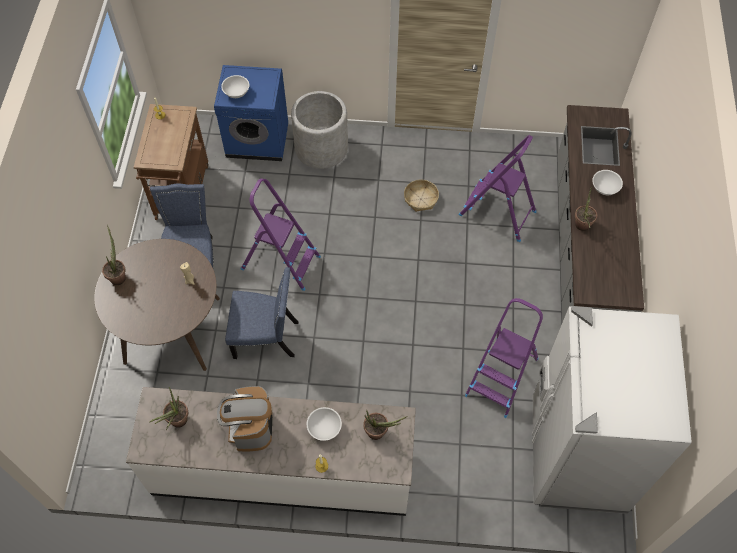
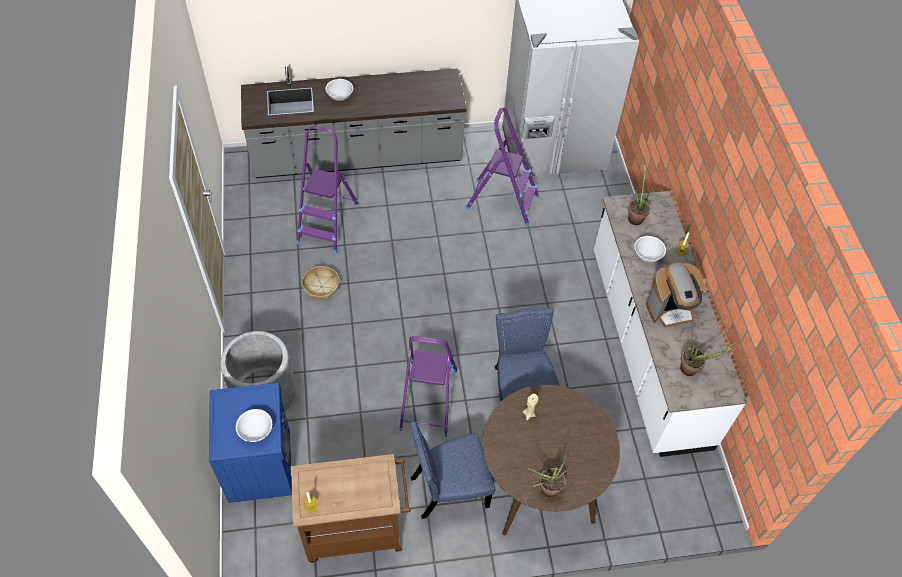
camera: 105 degrees left, 5 degrees down
(582, 227) = (387, 108): potted plant -> none

